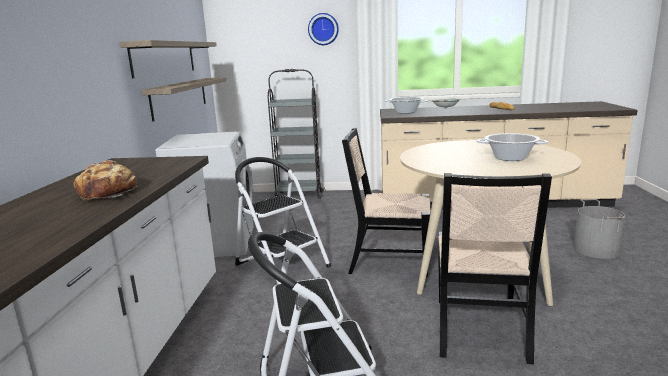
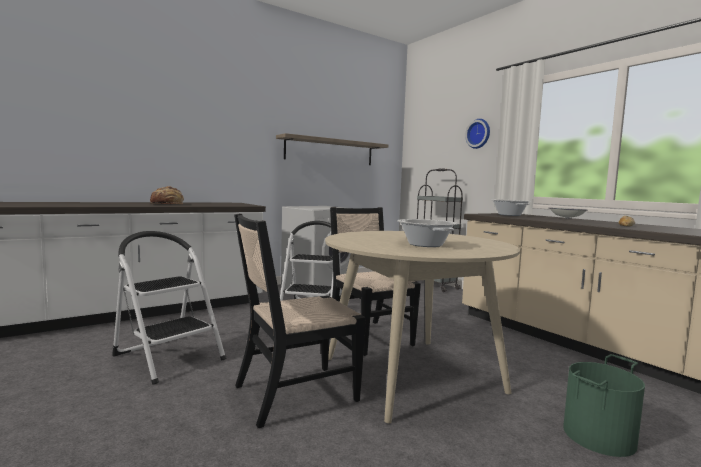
camera: 50 degrees right, 10 degrees down
(180, 97) = (343, 181): shelf -> none
(596, 250) = (600, 436): grey bucket -> green bucket

